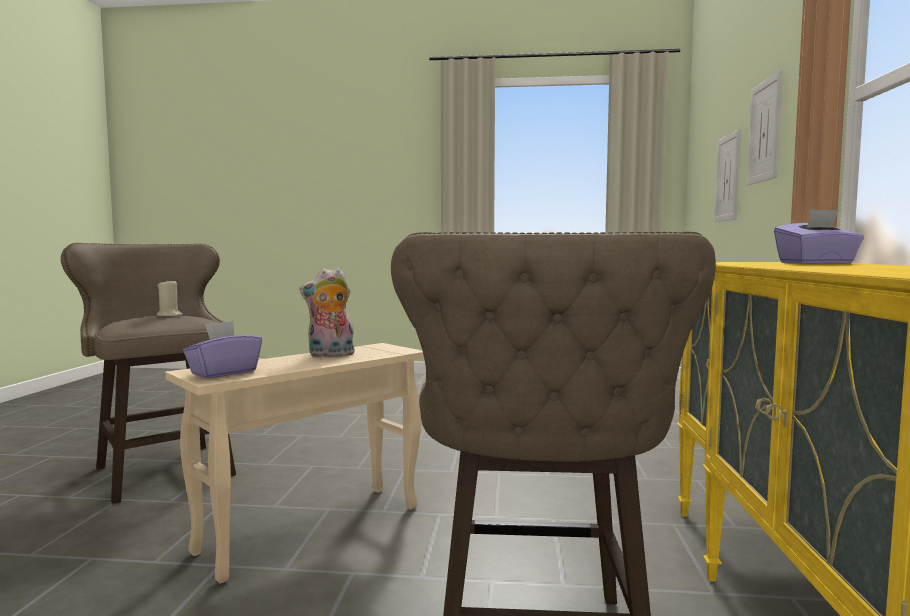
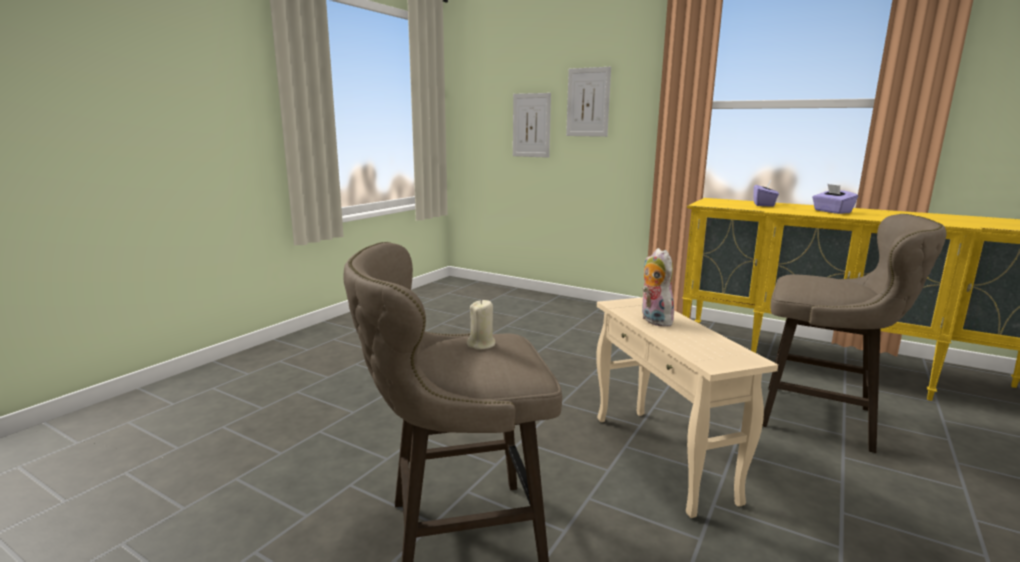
camera: 65 degrees left, 10 degrees up
(223, 373) = (725, 355): purple tissue box -> purple tissue box (831, 211)
(330, 355) = (653, 320): plush toy -> plush toy turned 150 degrees clockwise

